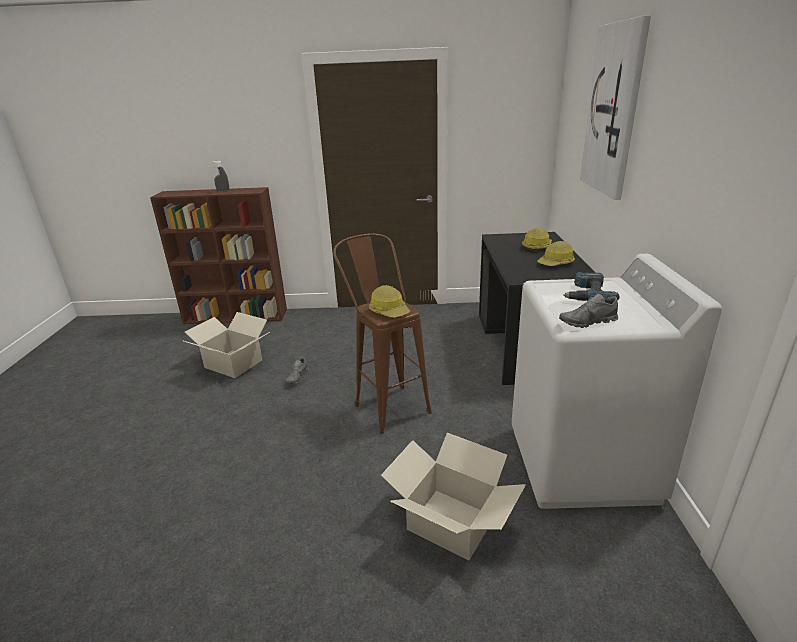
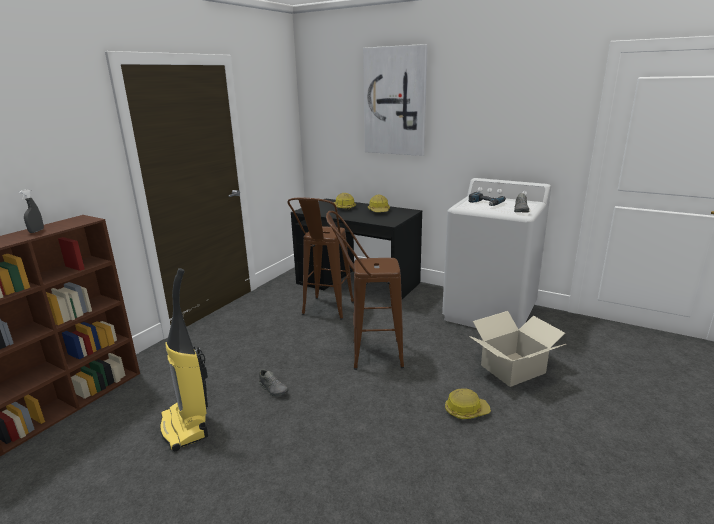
camera: 60 degrees left, 5 degrees down
(233, 364) = (186, 426): cardboard box -> vacuum cleaner
(389, 311) = (381, 265): hard hat -> hard hat (466, 410)
(442, 351) = (325, 312): none -> brown stool

